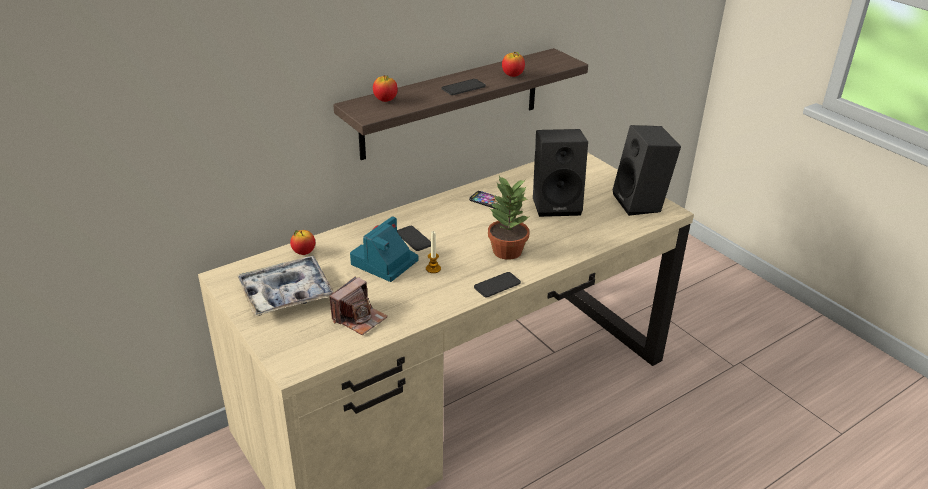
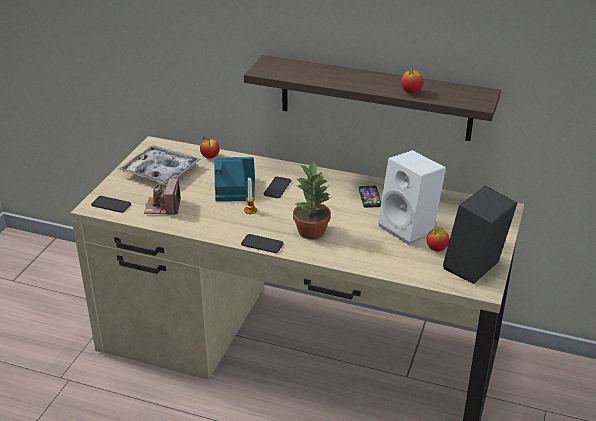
camera: 55 degrees right, 0 degrees up
(359, 318) = (163, 207): camera -> camera turned 90 degrees clockwise
(385, 100) = (292, 67): apple -> apple (436, 249)
(463, 87) = (357, 83): phone -> phone (111, 204)
(557, 204) = (410, 228): black speaker -> white speaker

